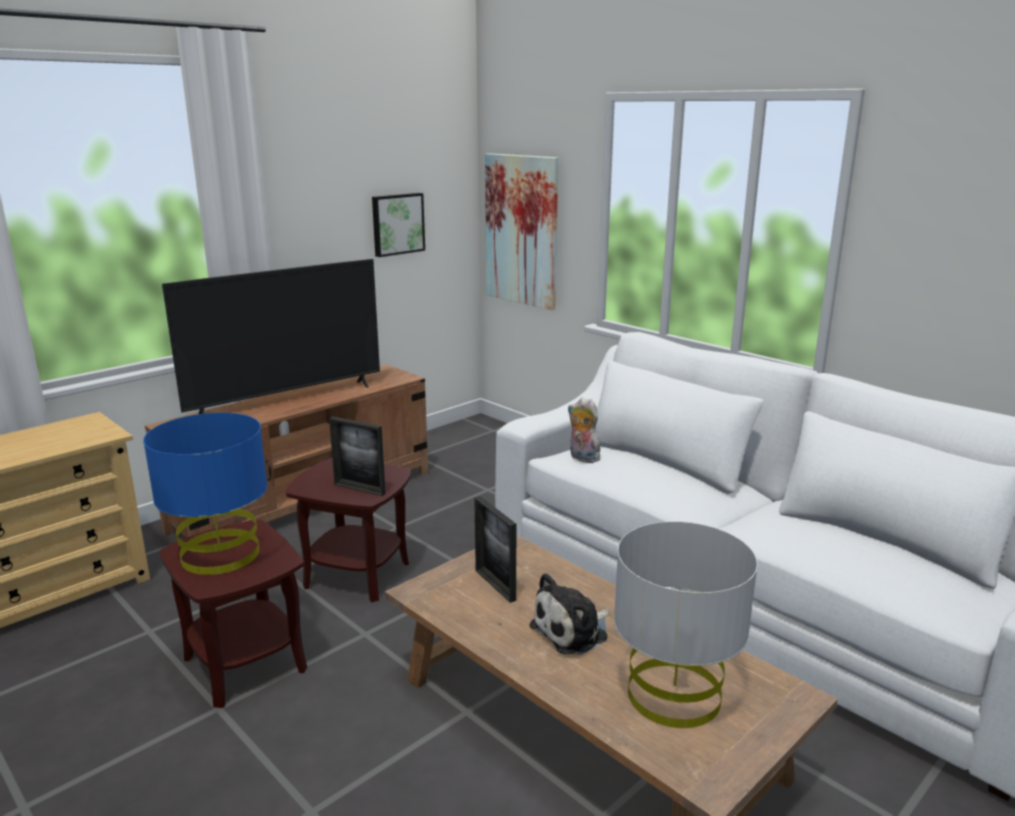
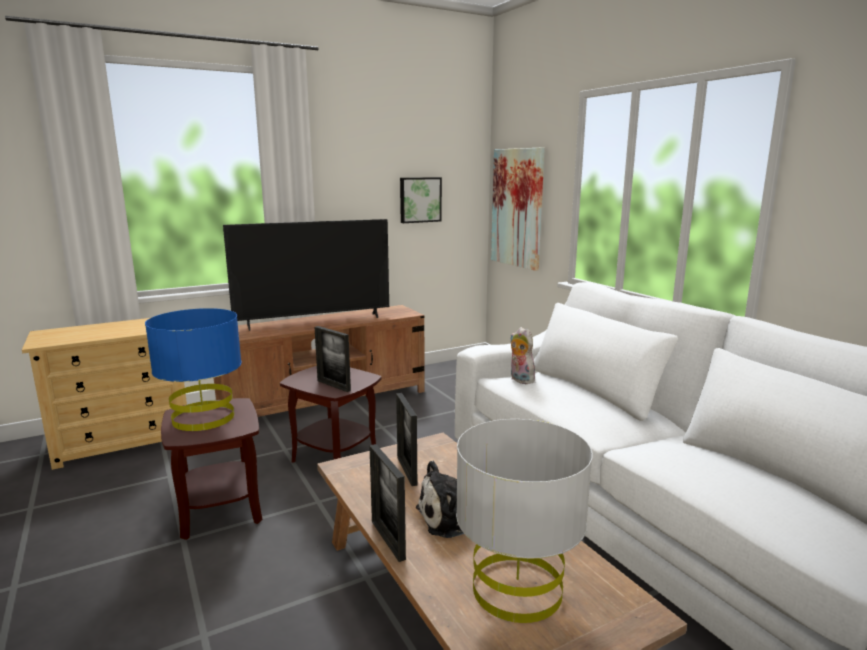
camera: 15 degrees right, 5 degrees down
(518, 668) = (388, 540): none -> picture frame

